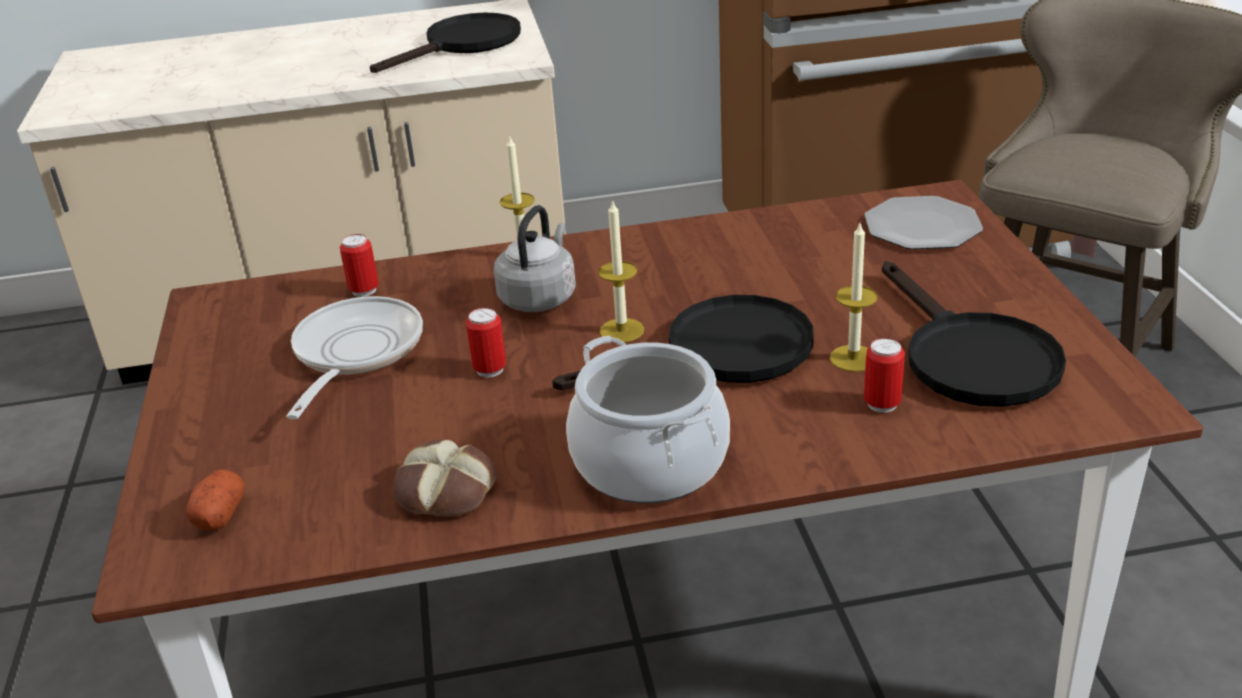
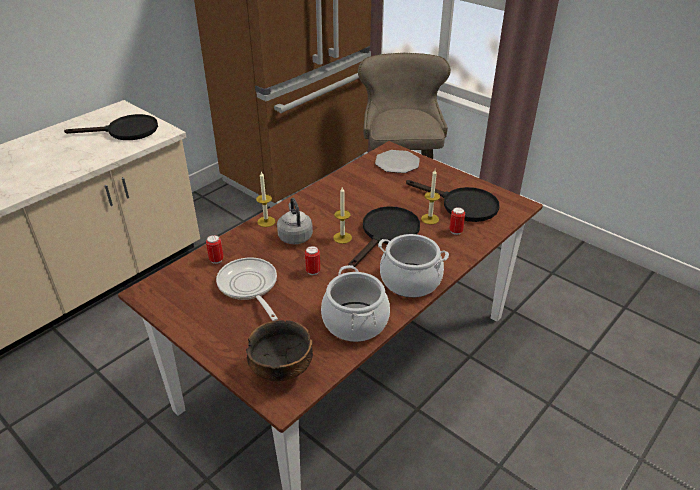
camera: 40 degrees left, 5 degrees up
(220, 514) = (282, 370): potato -> bowl
(444, 492) = (355, 321): bread -> cooking pot
(463, 44) = (126, 131): black frying pan -> black frying pan turned 75 degrees clockwise

